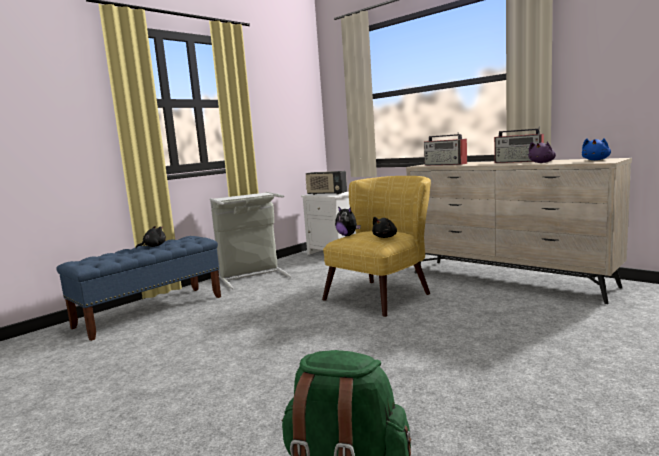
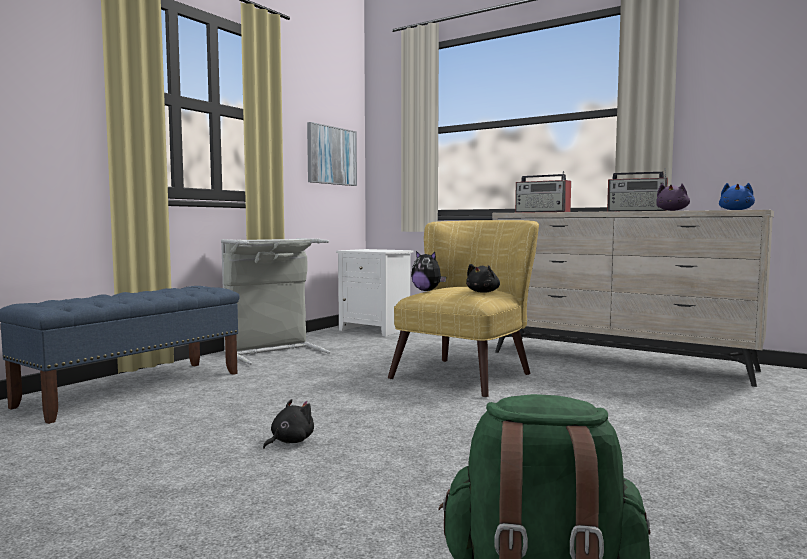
camera: 10 degrees left, 5 degrees down
(153, 246) = (147, 293): black plush toy -> black plush toy (290, 441)
(294, 122) = (331, 155): none -> picture
(326, 194) = (371, 250): radio -> none

